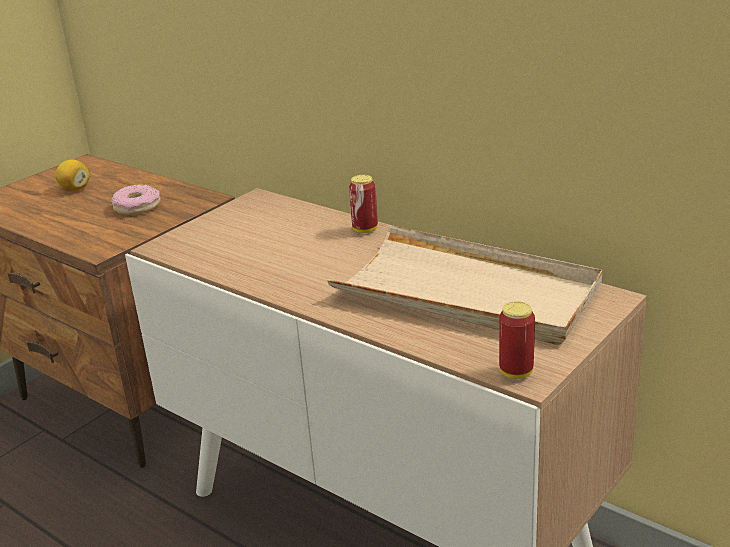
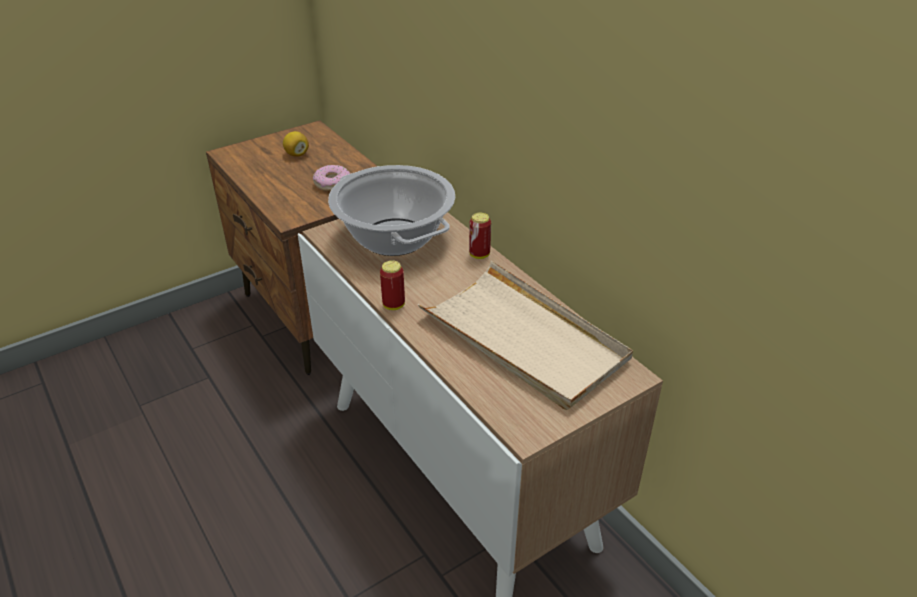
camera: 15 degrees right, 10 degrees up
(251, 234) = (393, 237): none -> cooking pot
(516, 372) = (519, 426): can -> can (393, 305)

